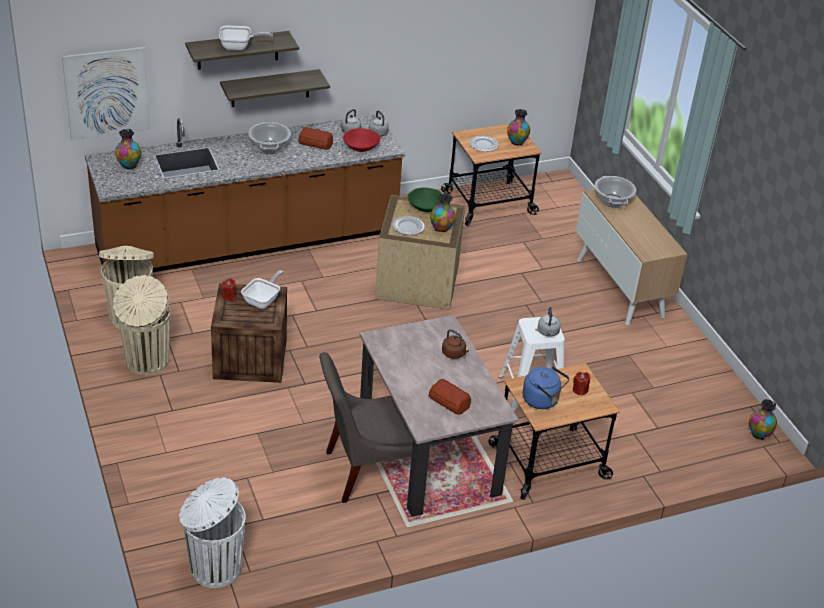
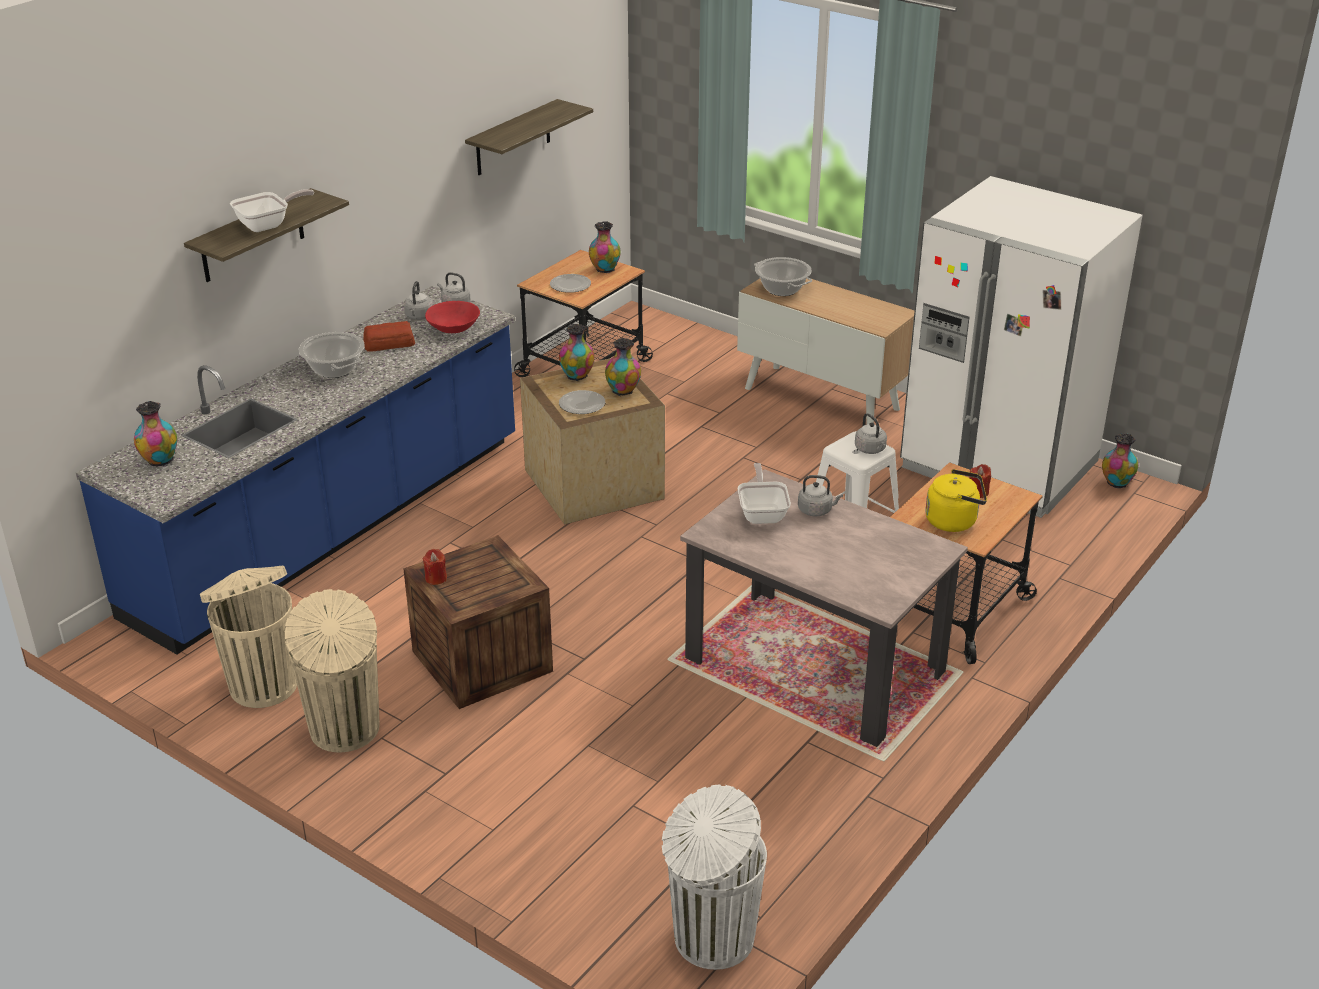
camera: 30 degrees left, 5 degrees down
(107, 93) = (90, 358): picture -> none
(248, 242) = (332, 527): brown counter -> blue counter
(263, 300) = (486, 563): frying pan -> frying pan (762, 513)
(270, 88) = (300, 285): shelf -> shelf (513, 138)
(368, 470) = (769, 721): grey chair -> none
(425, 207) = (577, 376): green bowl -> vase
(449, 400) = (872, 563): bread -> none
(454, 354) = (816, 510): brown kettle -> grey kettle
(542, 400) = (954, 521): blue kettle -> yellow kettle
(688, 385) = (998, 466): none -> white fridge

